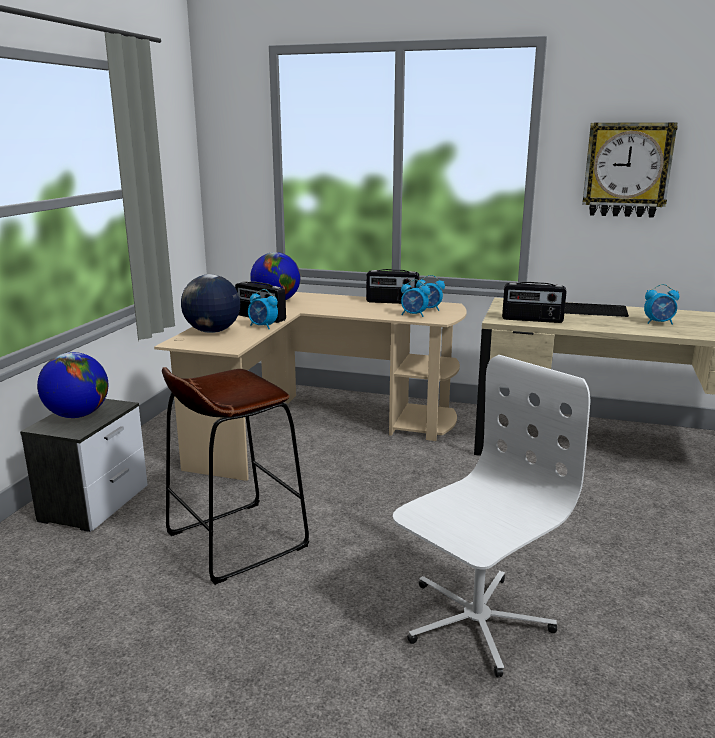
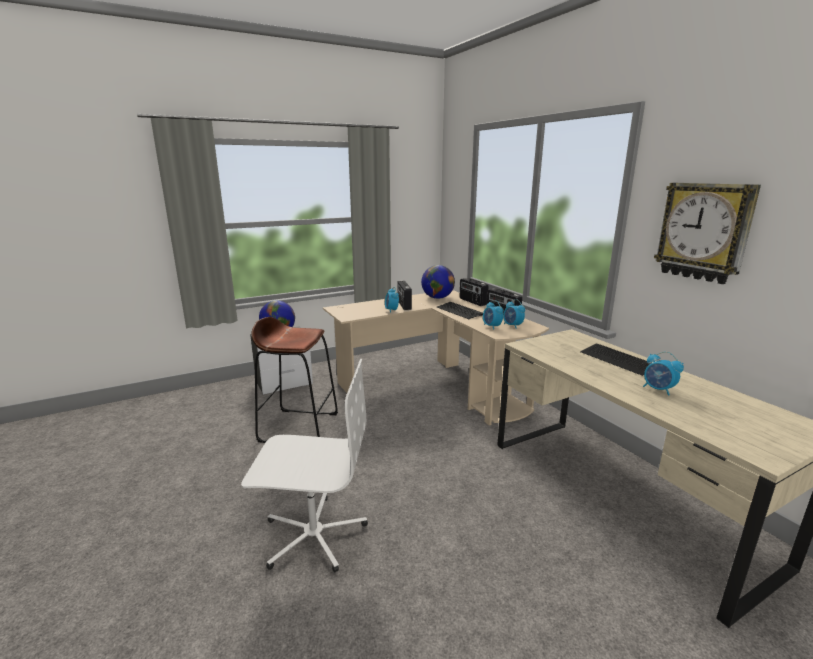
camera: 45 degrees right, 0 degrees up
(212, 331) = (363, 306): globe -> none
(342, 309) = (460, 311): none -> keyboard
(532, 320) = (548, 352): radio -> radio (472, 302)

